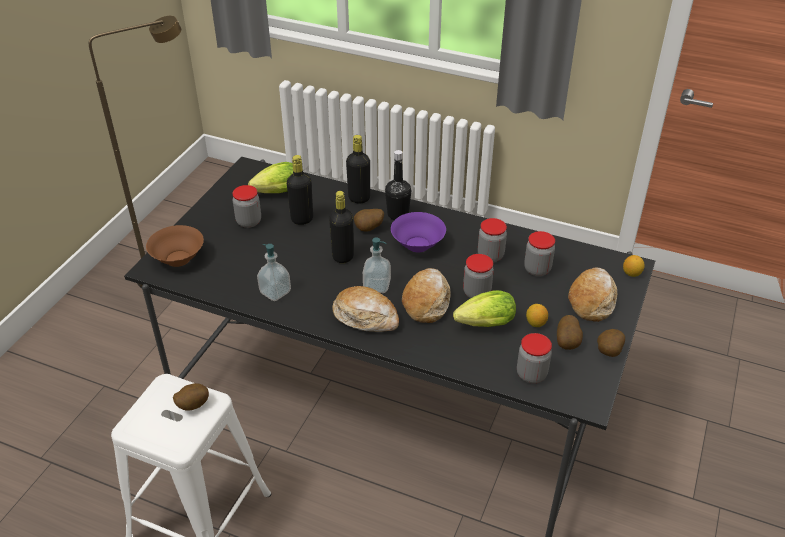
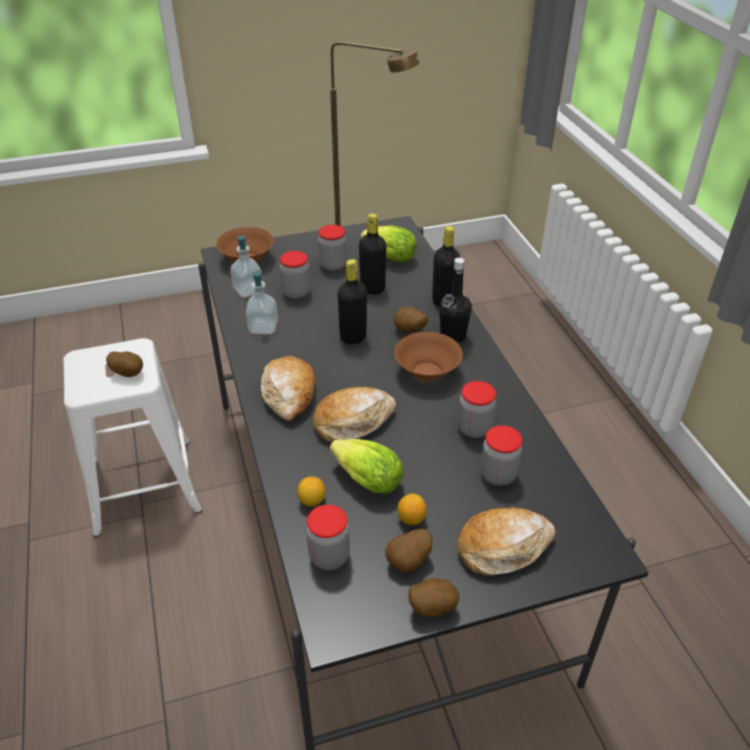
camera: 50 degrees right, 0 degrees up
(376, 286) = (338, 378): soap dispenser -> soap dispenser (248, 290)
(418, 244) = (428, 372): purple bowl -> brown bowl
(476, 292) = (406, 449): jar -> jar (296, 292)
(632, 273) = (594, 561): lemon -> lemon (312, 501)

